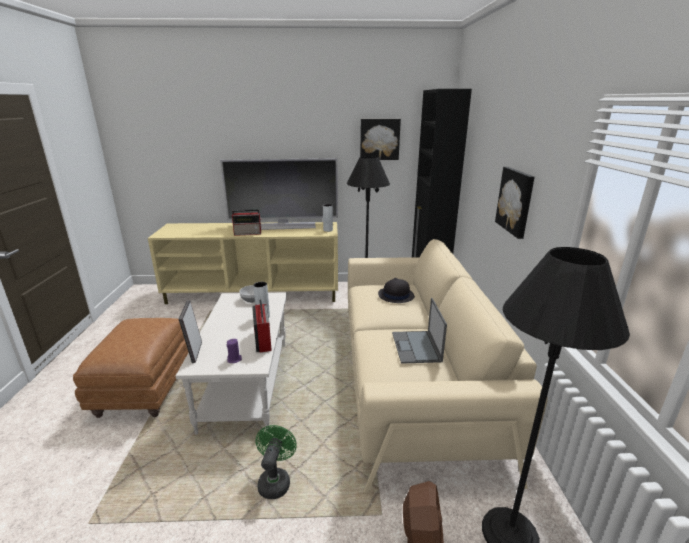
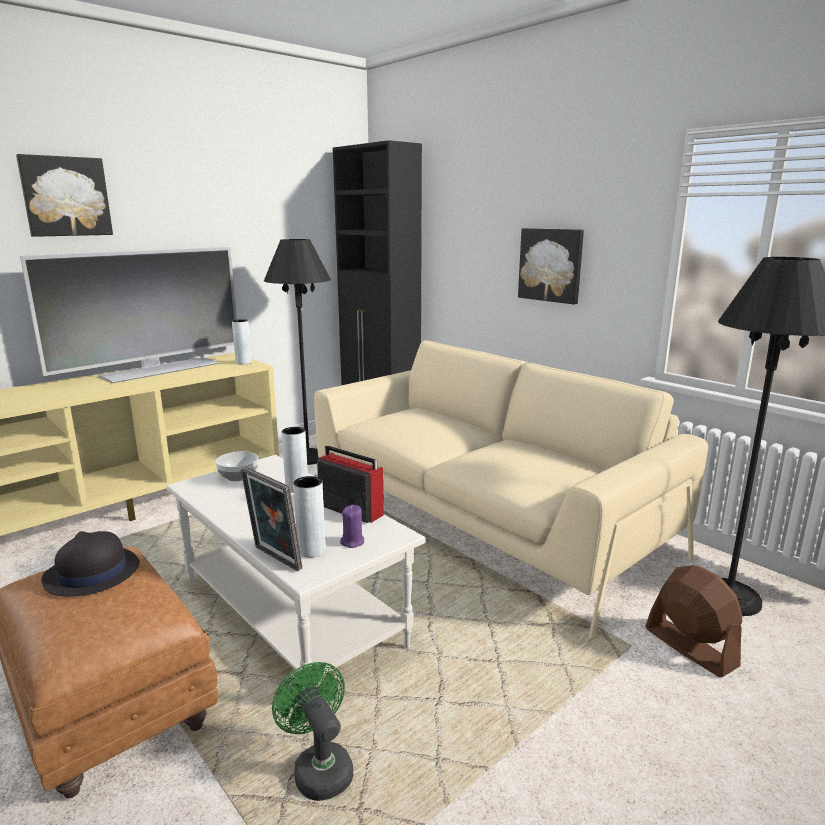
camera: 40 degrees left, 5 degrees down
(213, 355) = (311, 550): none -> grey vase
(248, 233) = (113, 388): radio -> none
(275, 480) = (492, 686): green fan -> green fan (319, 768)
(379, 139) = (282, 217): picture -> picture (65, 196)
(395, 295) = (424, 419): black hat -> black hat (91, 573)
(416, 347) = (531, 454): laptop -> none

